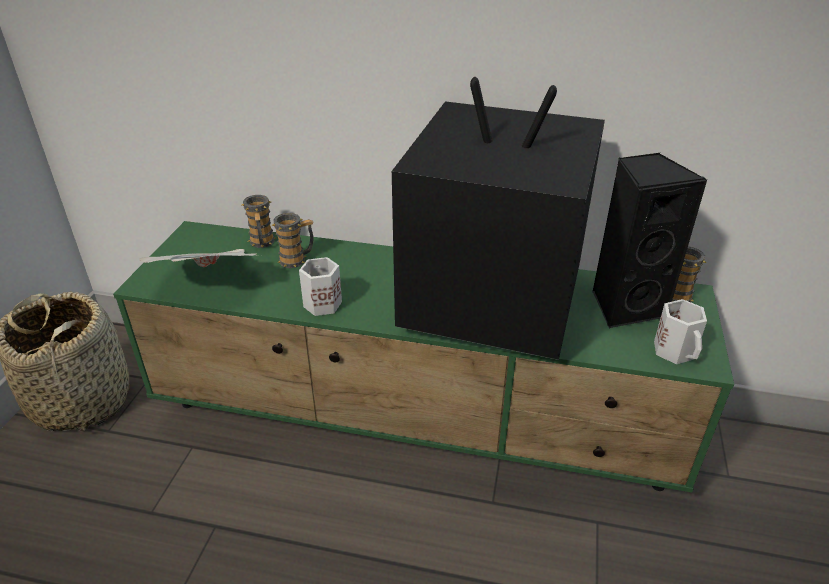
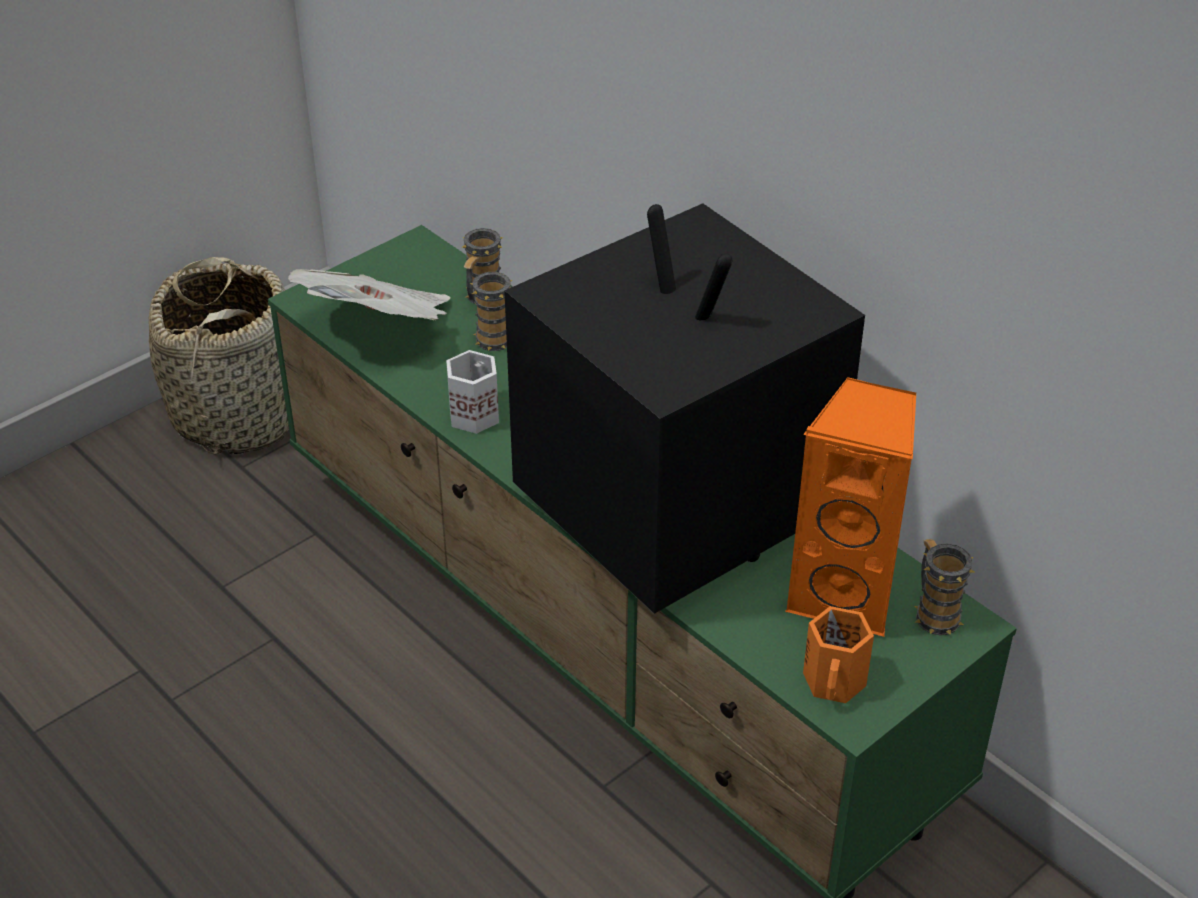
camera: 35 degrees right, 5 degrees up
(625, 306) = (846, 595): black speaker -> orange speaker
(676, 351) = (836, 682): white mug -> orange mug

